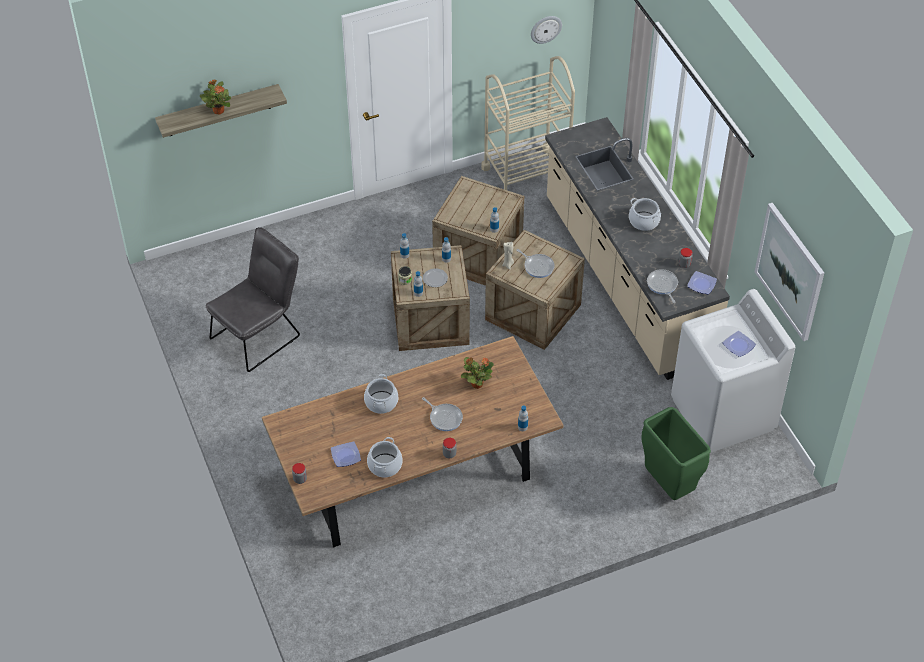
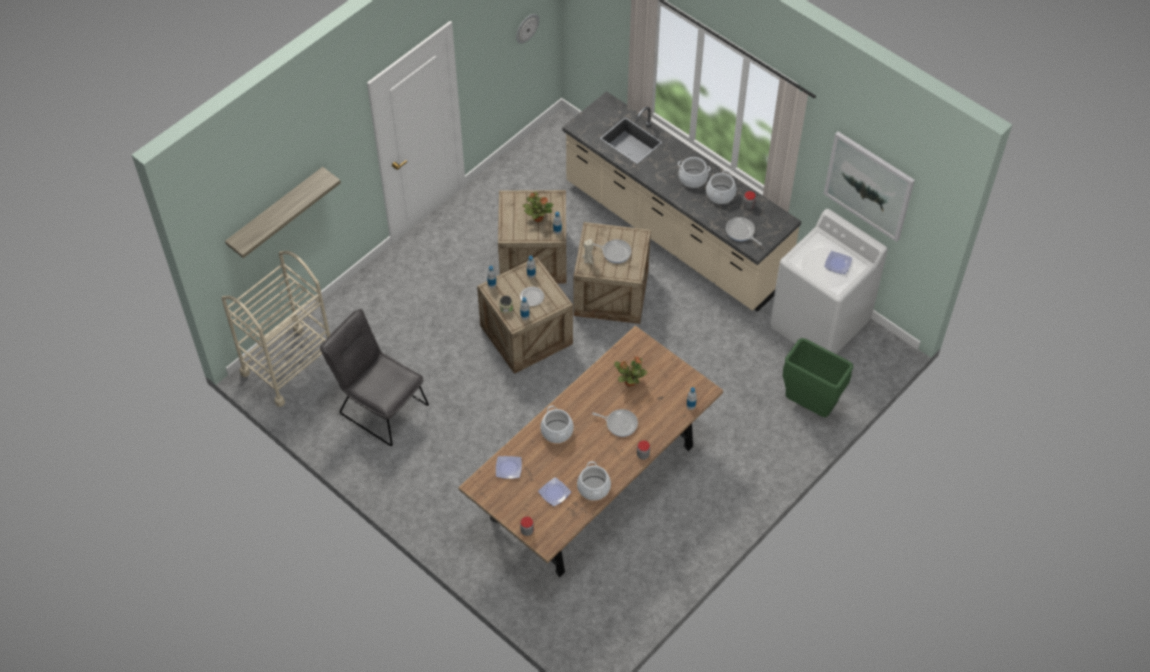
camera: 25 degrees left, 5 degrees up
(218, 110) = (282, 213): potted plant -> potted plant (537, 218)
(260, 334) = (379, 406): grey chair -> grey chair turned 75 degrees counterclockwise
(526, 175) = (533, 165): beige cart -> beige cart (289, 366)
(662, 244) = (720, 194): none -> cooking pot
(702, 284) = (773, 219): plate -> plate (509, 468)

